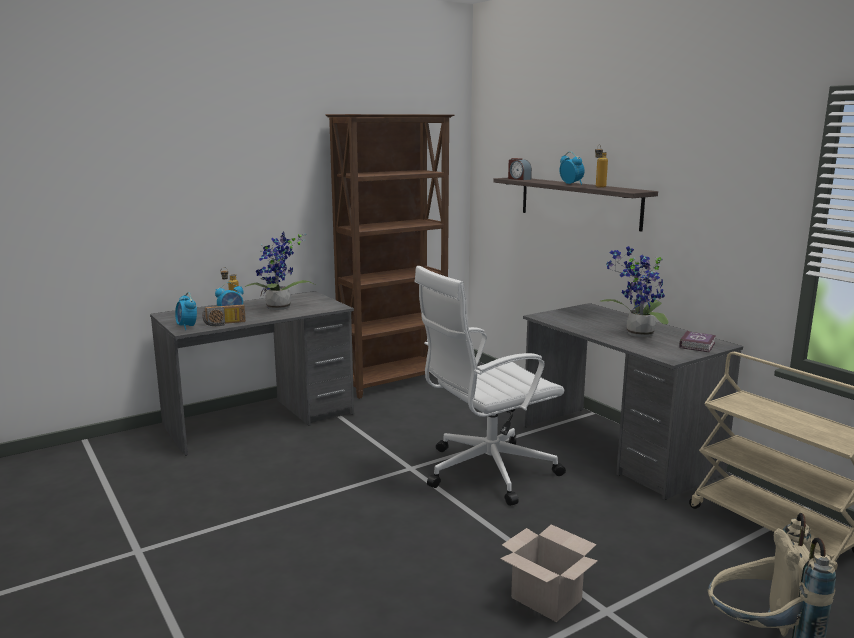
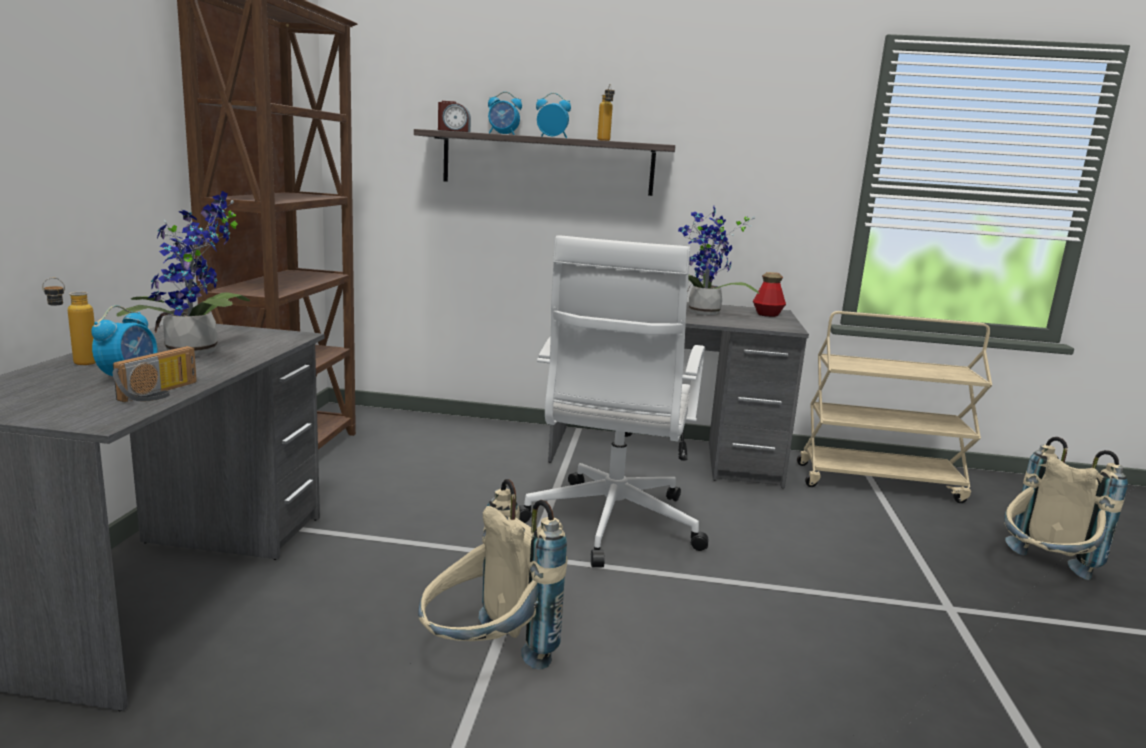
camera: 50 degrees left, 0 degrees up
(187, 327) = (86, 414): alarm clock -> alarm clock (503, 134)
(308, 497) = (485, 659): none -> beige backpack
(548, 599) = (906, 625): cardboard box -> none
(698, 345) = (767, 315): book -> bottle

